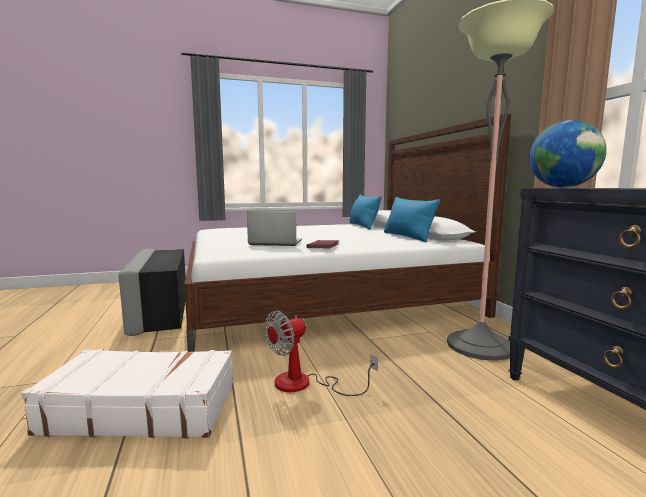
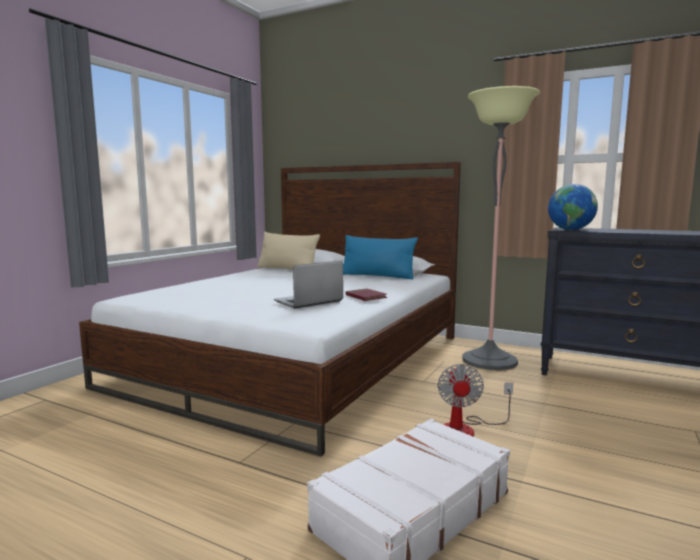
camera: 45 degrees left, 0 degrees up
(160, 312) = (149, 436): grey ottoman -> none
(363, 226) = (287, 269): blue pillow -> beige pillow

